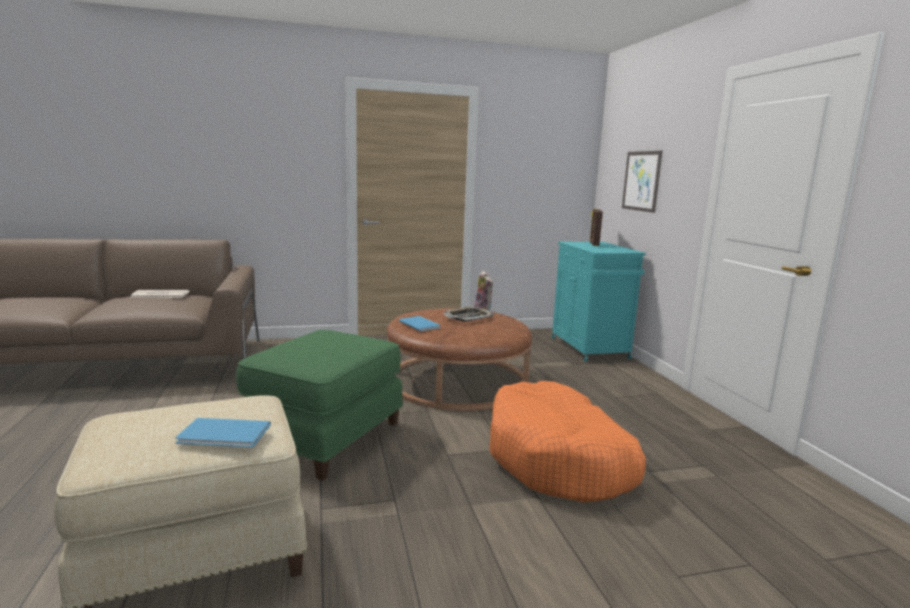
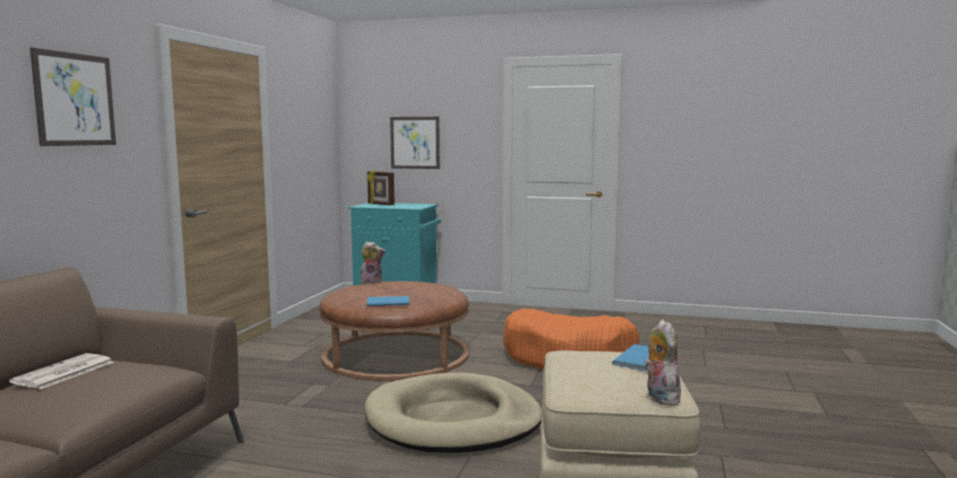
camera: 60 degrees left, 5 degrees down
(99, 462) = (659, 398): none -> plush toy
(264, 135) = (75, 99): none -> picture
(325, 438) = (453, 421): green ottoman -> beige dog bed
(468, 317) = (392, 288): tray -> none

